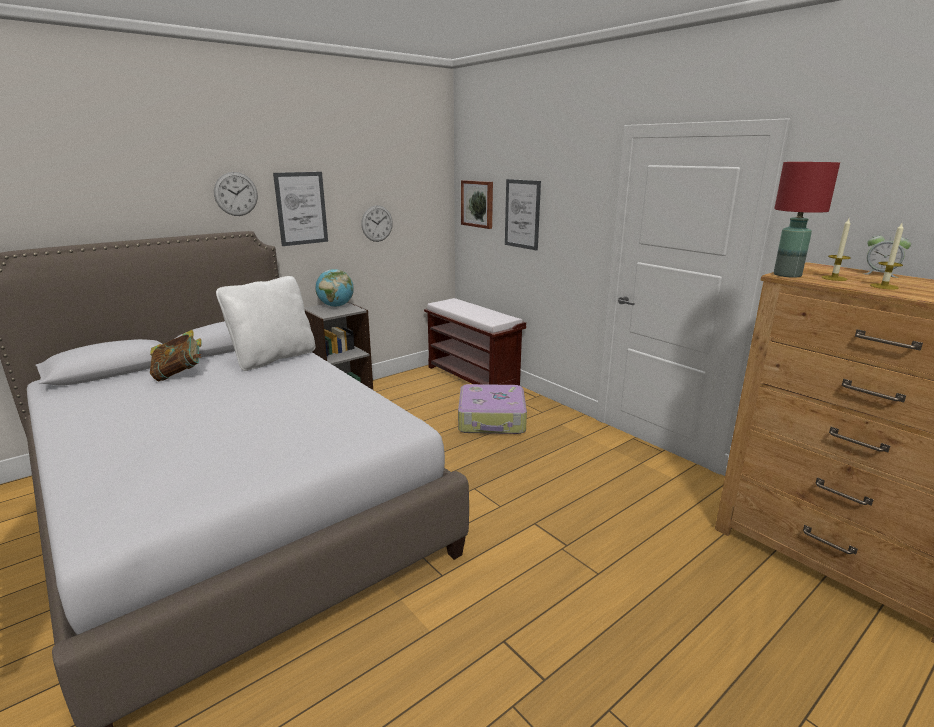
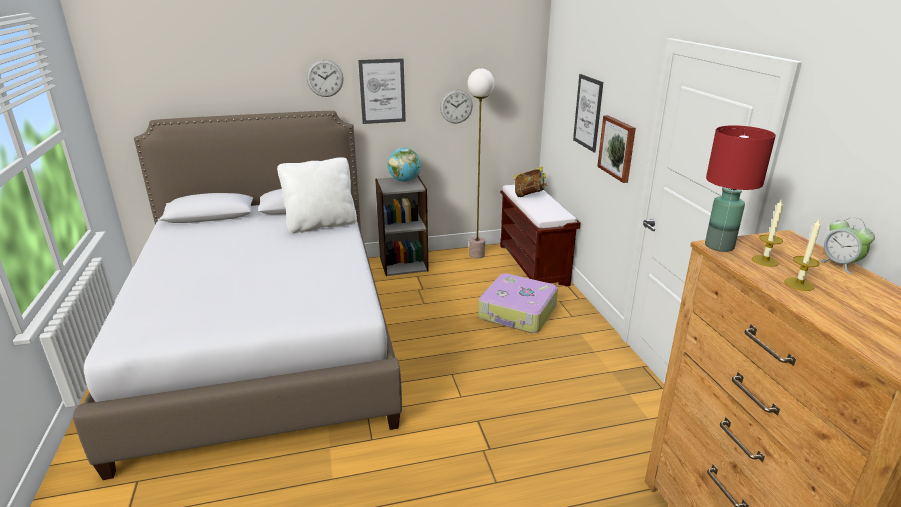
camera: 25 degrees right, 5 degrees up
(180, 374) = (248, 228): book -> book (529, 195)
(412, 378) = (477, 255): none -> floor lamp
(478, 203) = (559, 93): picture -> picture (617, 148)

